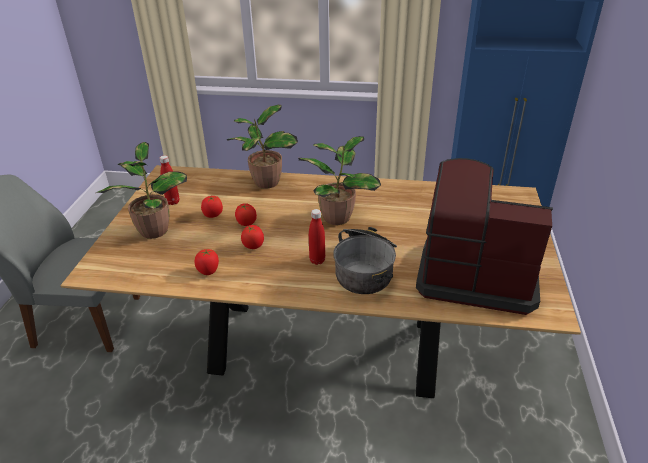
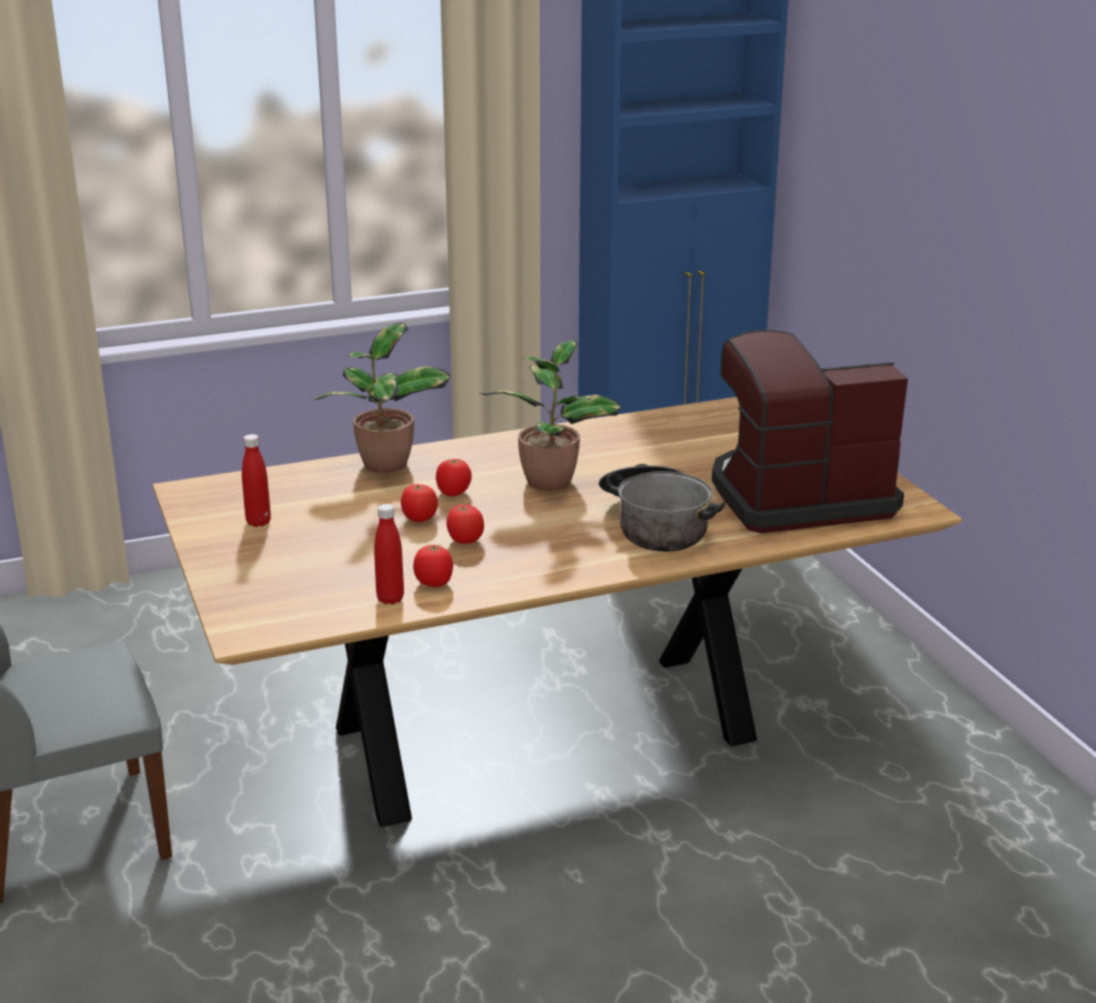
camera: 30 degrees left, 10 degrees down
(154, 229) = (276, 560): potted plant -> none
(213, 215) = (351, 522): tomato -> tomato (453, 493)
(317, 260) = (579, 533): red bottle -> red bottle (390, 599)

